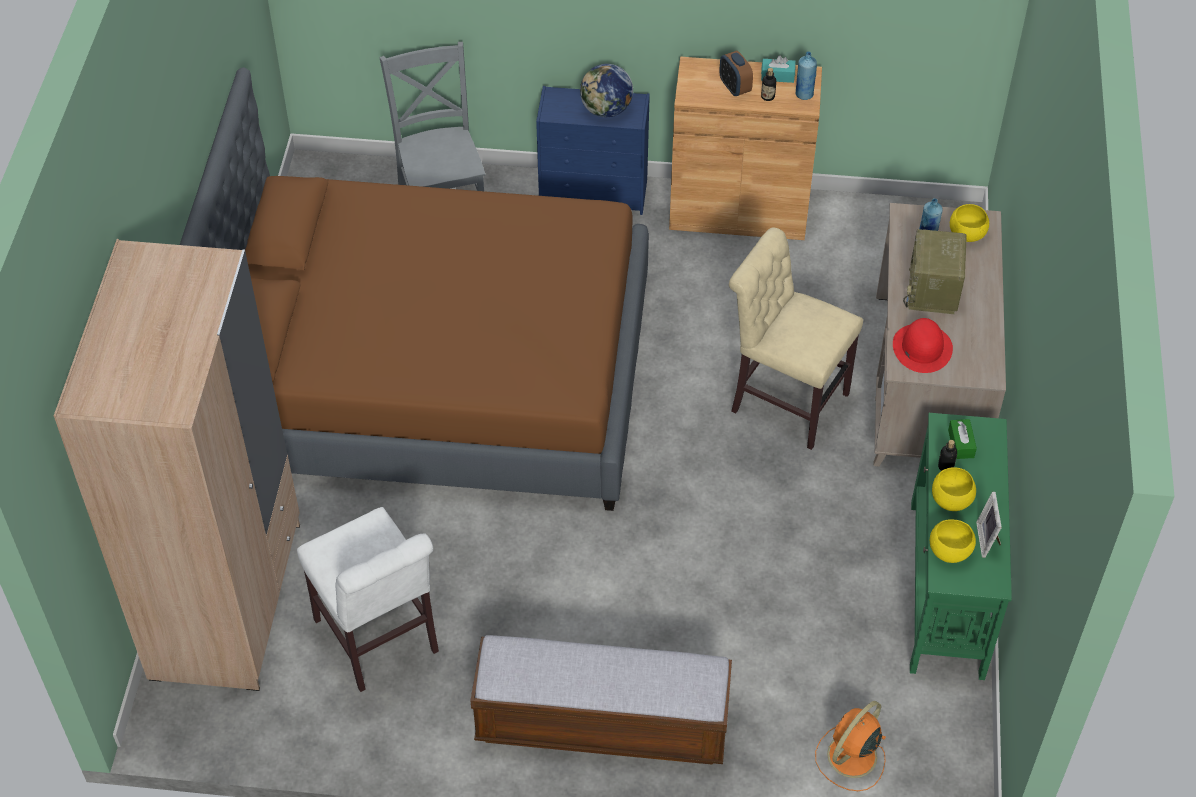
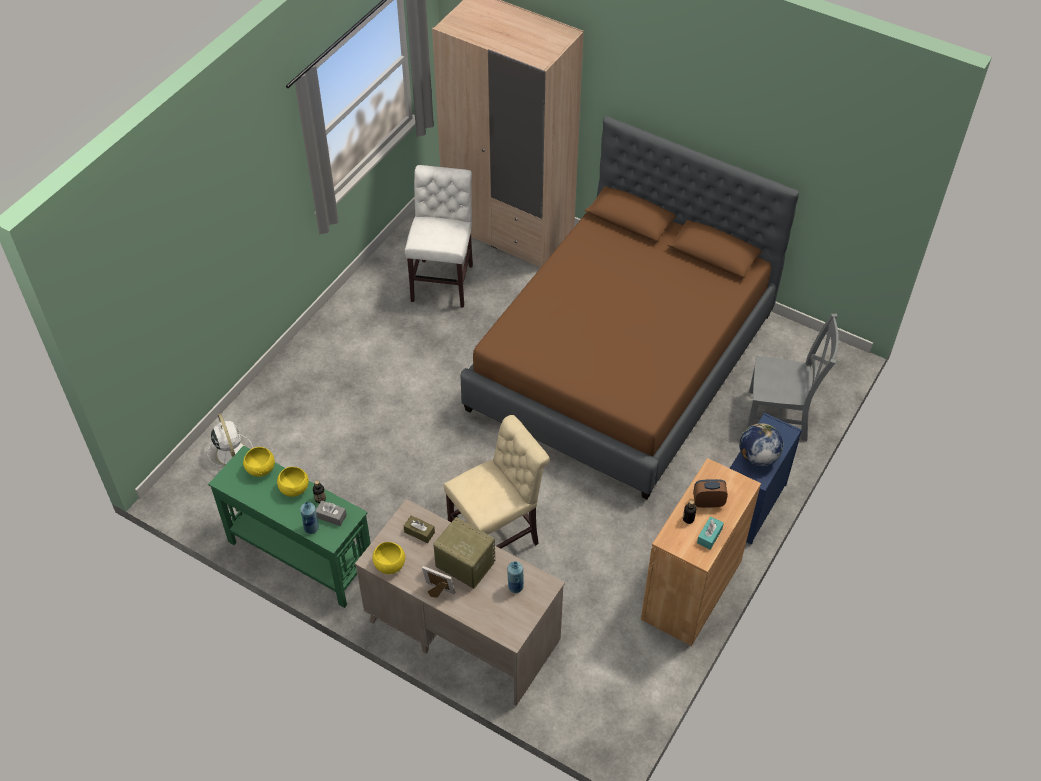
camera: 115 degrees right, 0 degrees up
(379, 641) = (443, 280): white chair -> white chair turned 105 degrees clockwise
(601, 725) = (329, 352): bench -> none
(804, 94) = (680, 544): blue bottle -> blue bottle (311, 528)
(850, 757) = (231, 452): orange fan -> white fan
(922, 347) = (419, 532): red hat -> brown tissue box
(961, 444) = (331, 516): green tissue box -> grey tissue box
(967, 234) = (505, 616): yellow bowl -> yellow bowl (389, 565)
(988, 539) = (254, 493): picture frame -> picture frame (438, 592)

